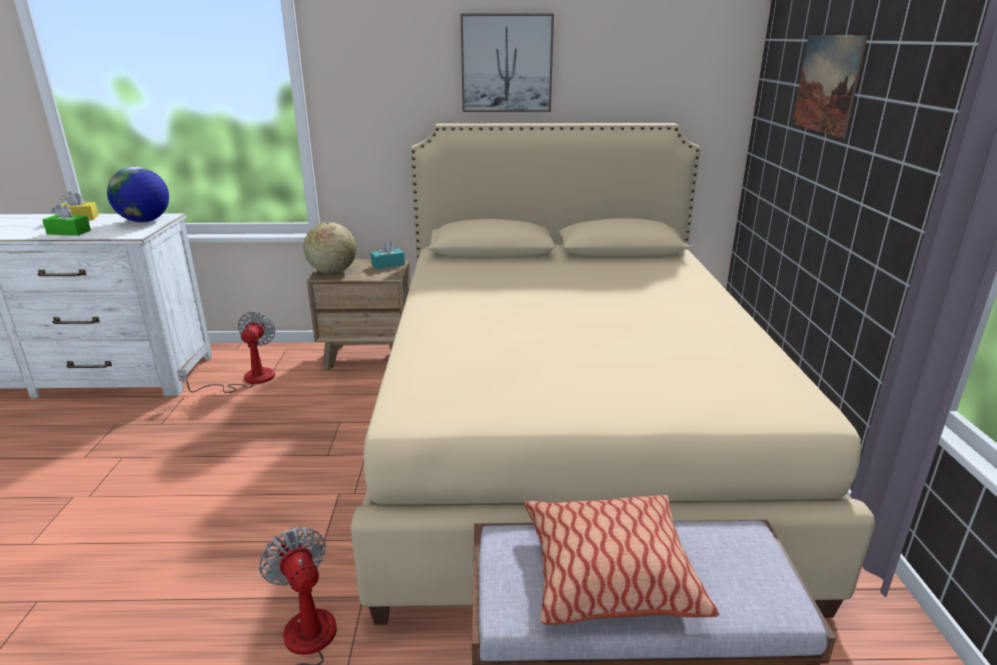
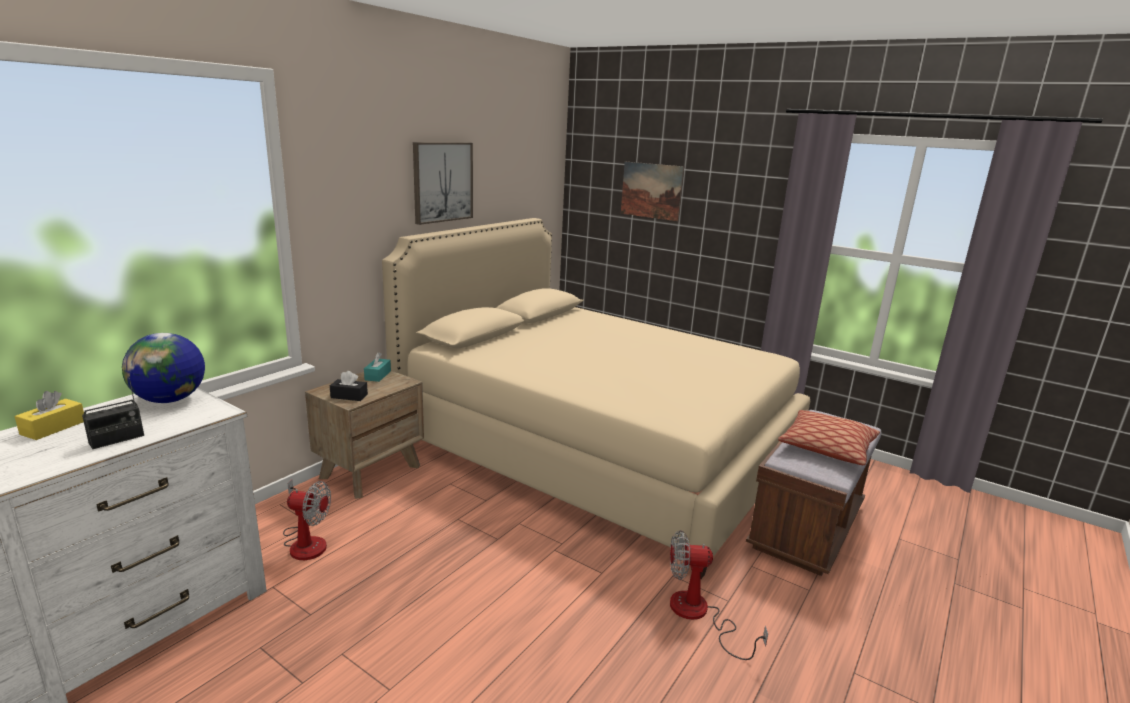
camera: 55 degrees left, 5 degrees down
(69, 232) = (117, 439): green tissue box -> radio
(247, 380) = (306, 541): fan -> fan turned 150 degrees clockwise
(332, 272) = (349, 396): globe -> black tissue box

